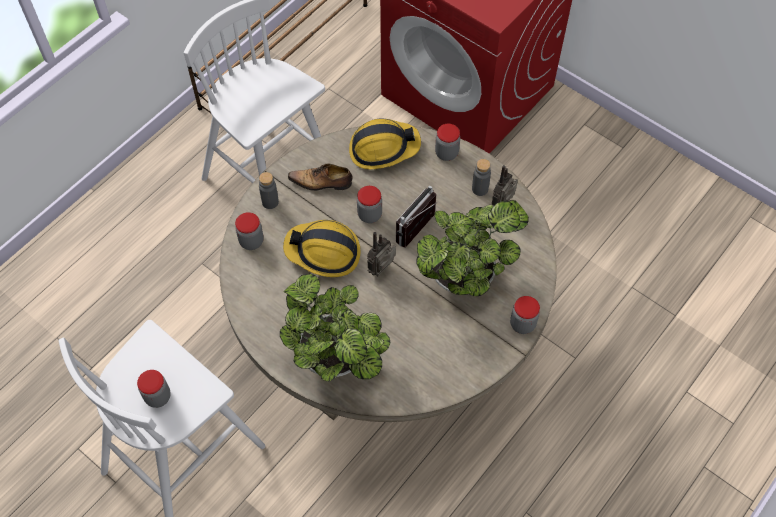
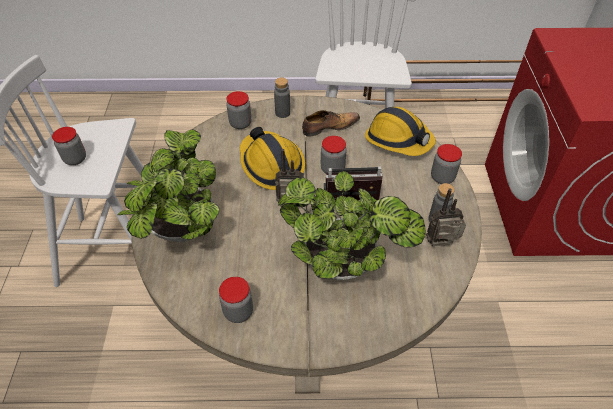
camera: 50 degrees right, 10 degrees down
(322, 182) = (329, 127): shoe -> shoe turned 105 degrees clockwise
(522, 324) = (339, 343): jar -> jar (238, 312)

